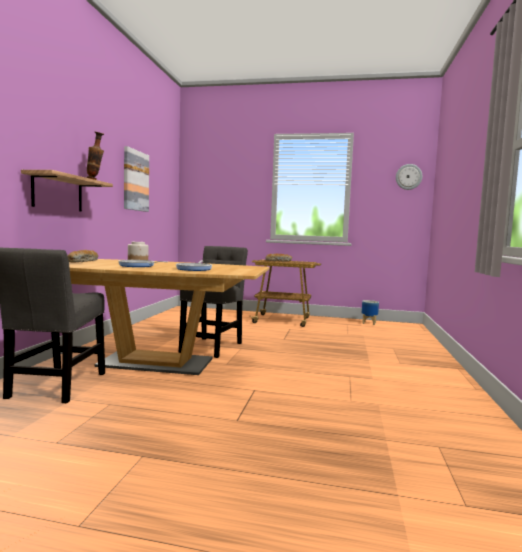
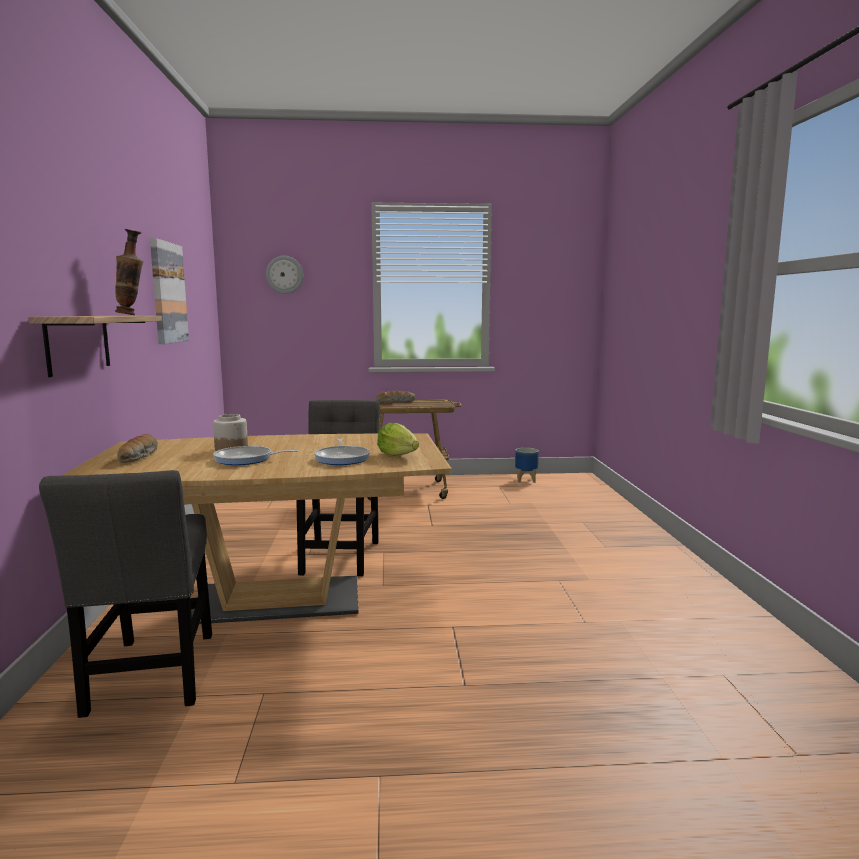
camera: 15 degrees left, 5 degrees up
(231, 270) = (398, 455): none -> lettuce
(408, 177) = (569, 270): wall clock -> wall clock (284, 274)

